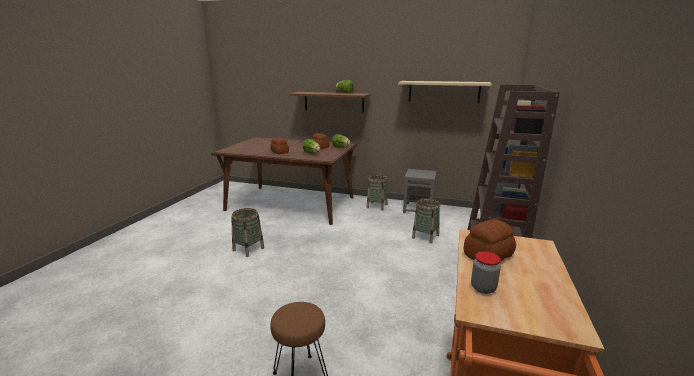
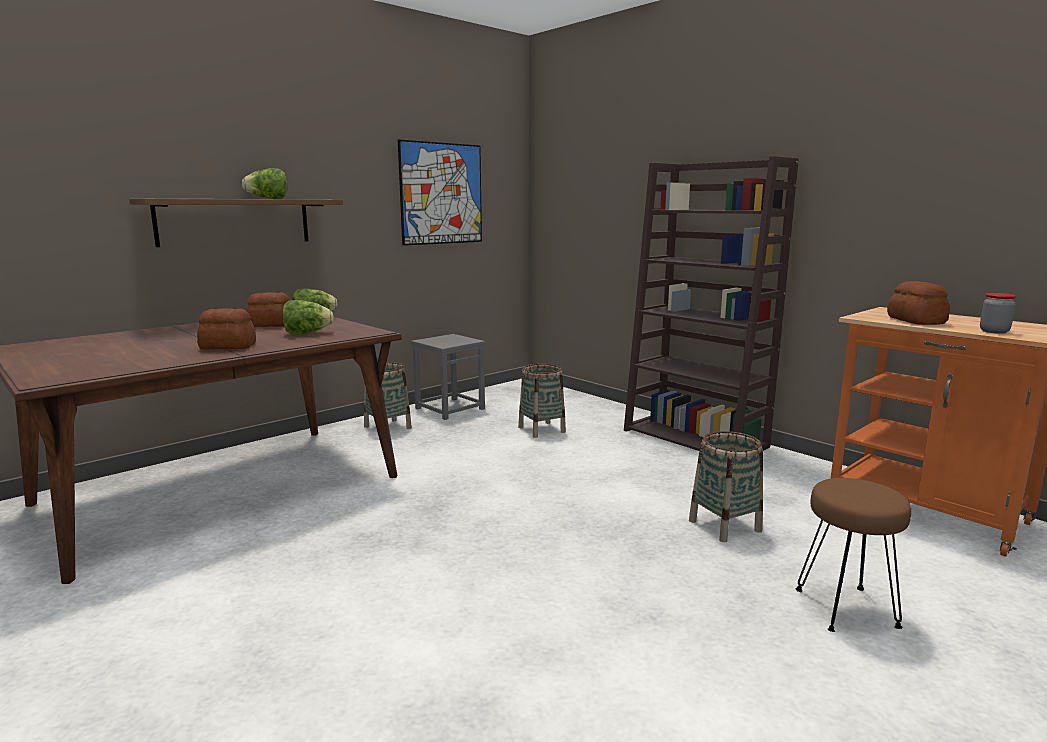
camera: 60 degrees left, 5 degrees down
(248, 249) = (372, 584): basket -> basket (725, 526)
(443, 91) = (441, 194): beige shelf -> picture

